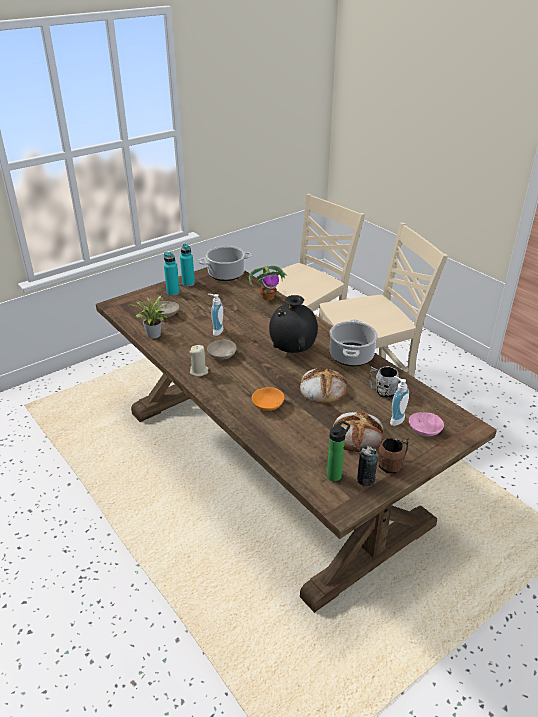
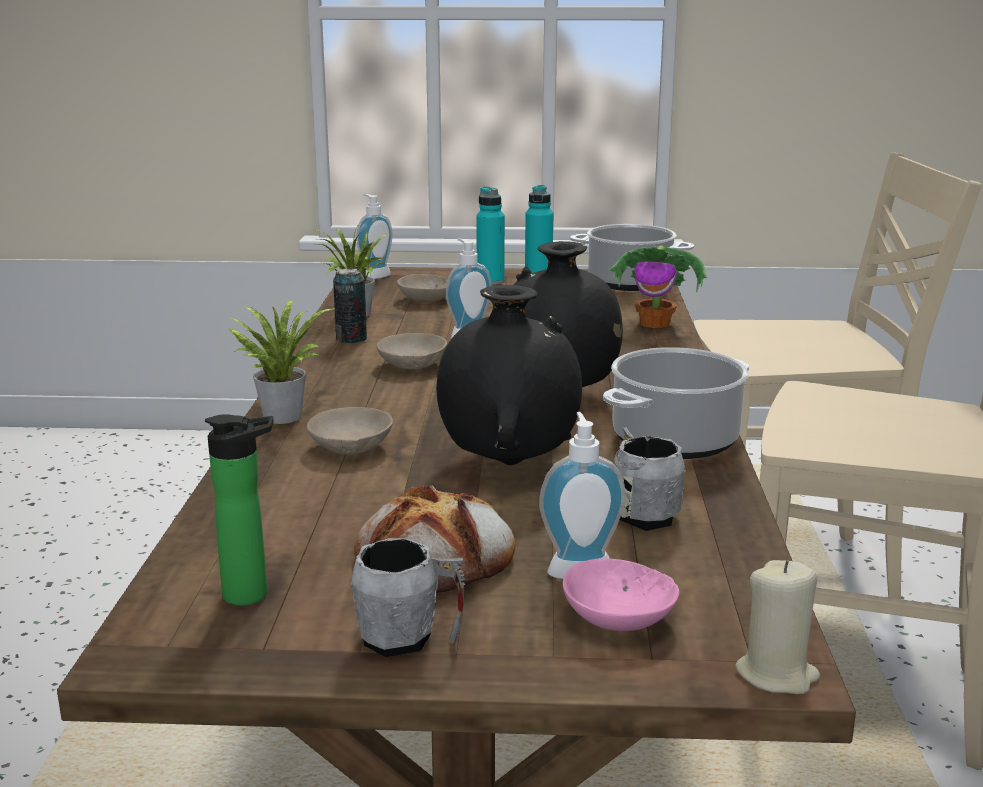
camera: 40 degrees right, 15 degrees down
(119, 306) = (373, 275): none -> soap dispenser
(199, 371) = (331, 370): beige candle -> beige candle (777, 674)
(220, 402) = (280, 415): none -> potted plant
(267, 405) = (351, 446): orange bowl -> beige bowl
(322, 388) = (508, 463): bread -> black vase
(365, 480) = (293, 634): can -> can (351, 339)
(392, 464) = (409, 639): brown mug -> grey mug

